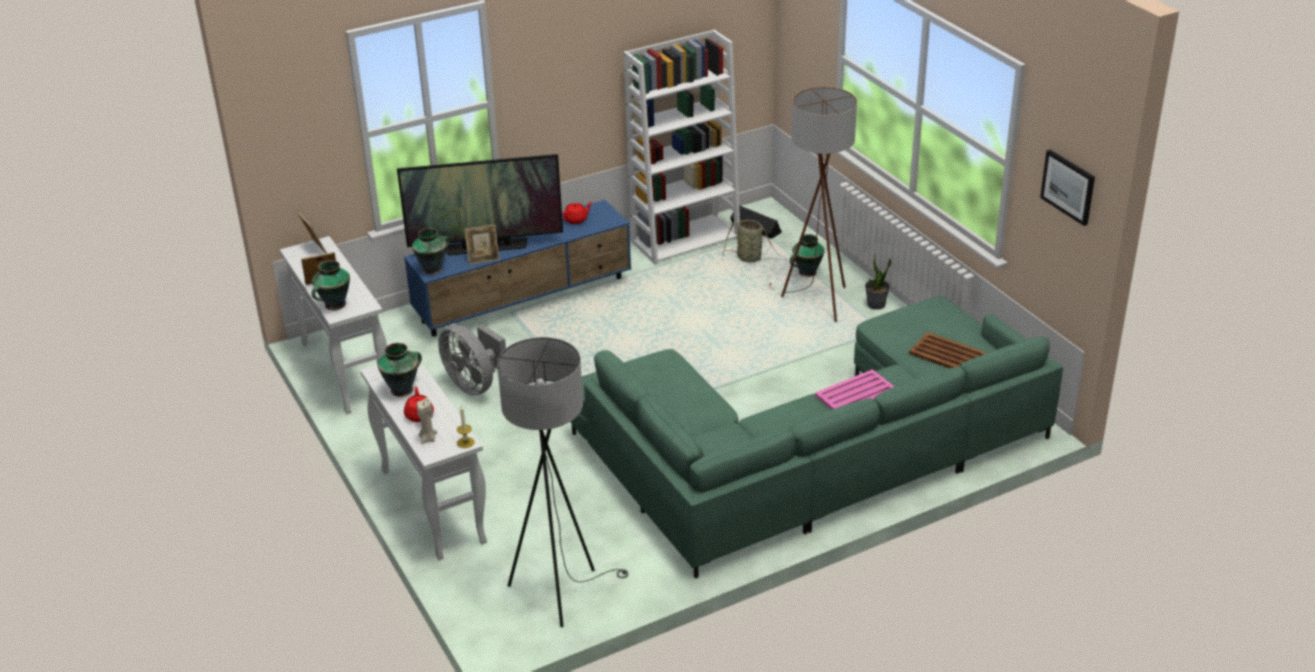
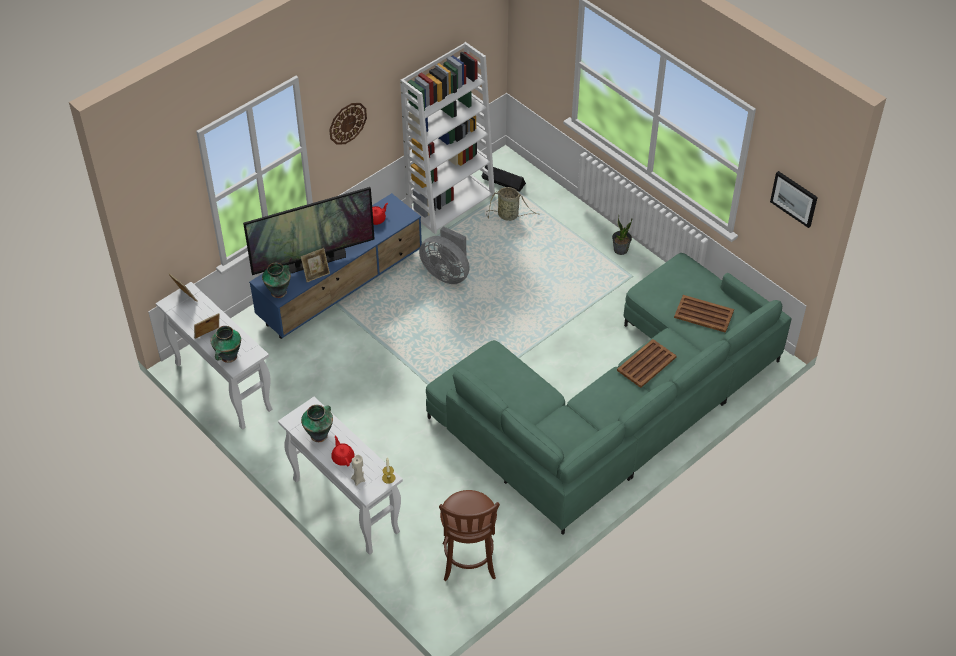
camera: 15 degrees left, 15 degrees up
(474, 385) = (334, 383): grey fan -> grey fan (447, 273)
(551, 90) = (347, 123): none -> wall clock
(560, 590) = (468, 563): grey floor lamp -> brown stool
(806, 273) = (558, 225): vase -> none
(814, 302) = (572, 254): brown floor lamp -> none
(855, 394) = (646, 364): pink tray -> brown tray

